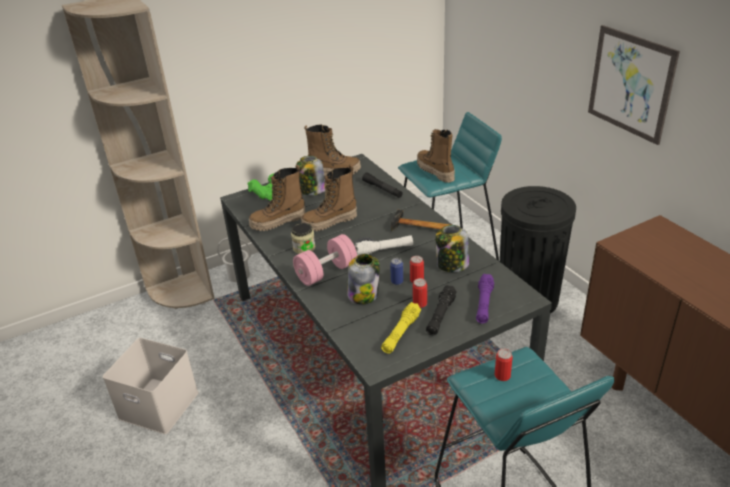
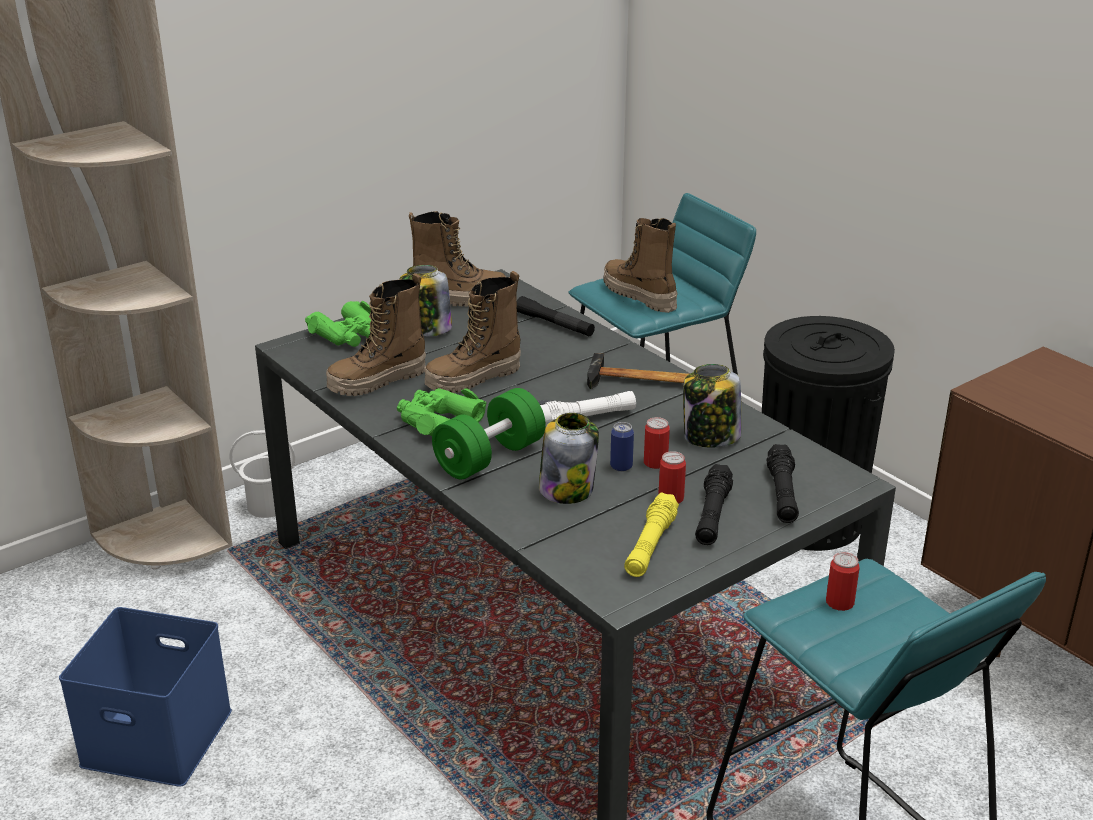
camera: 10 degrees left, 5 degrees down
(157, 406) = (153, 739): white storage box -> blue storage box
(304, 248) = (437, 421): jar -> green binoculars
(326, 272) = (489, 457): pink dumbbell -> green dumbbell
(484, 304) = (782, 494): purple flashlight -> black flashlight
(630, 84) = (982, 127): picture -> none

